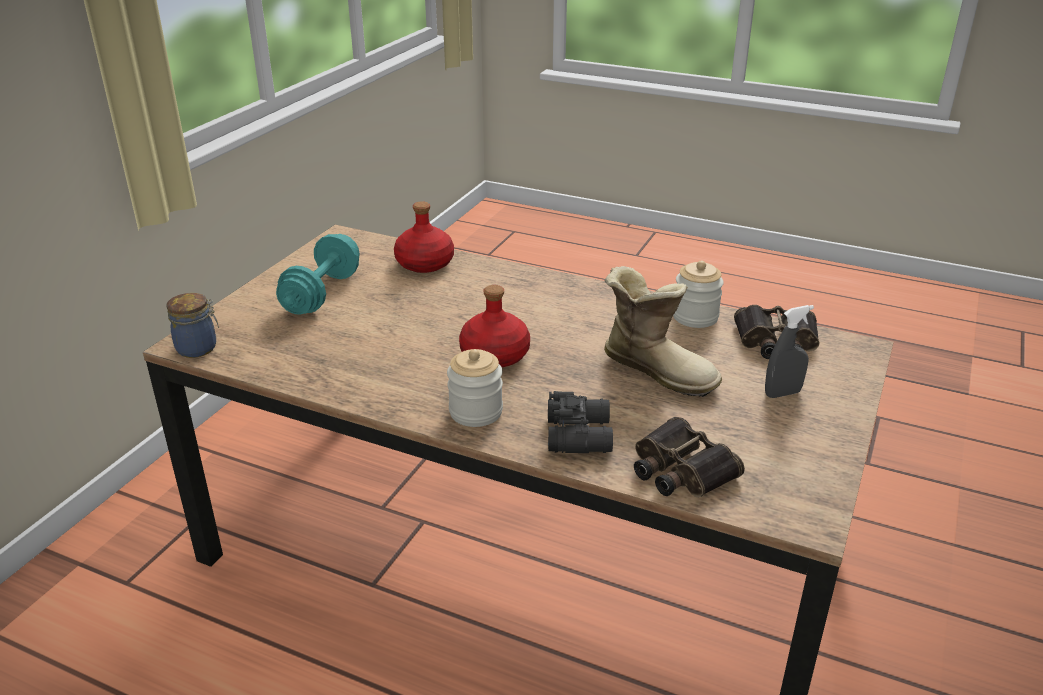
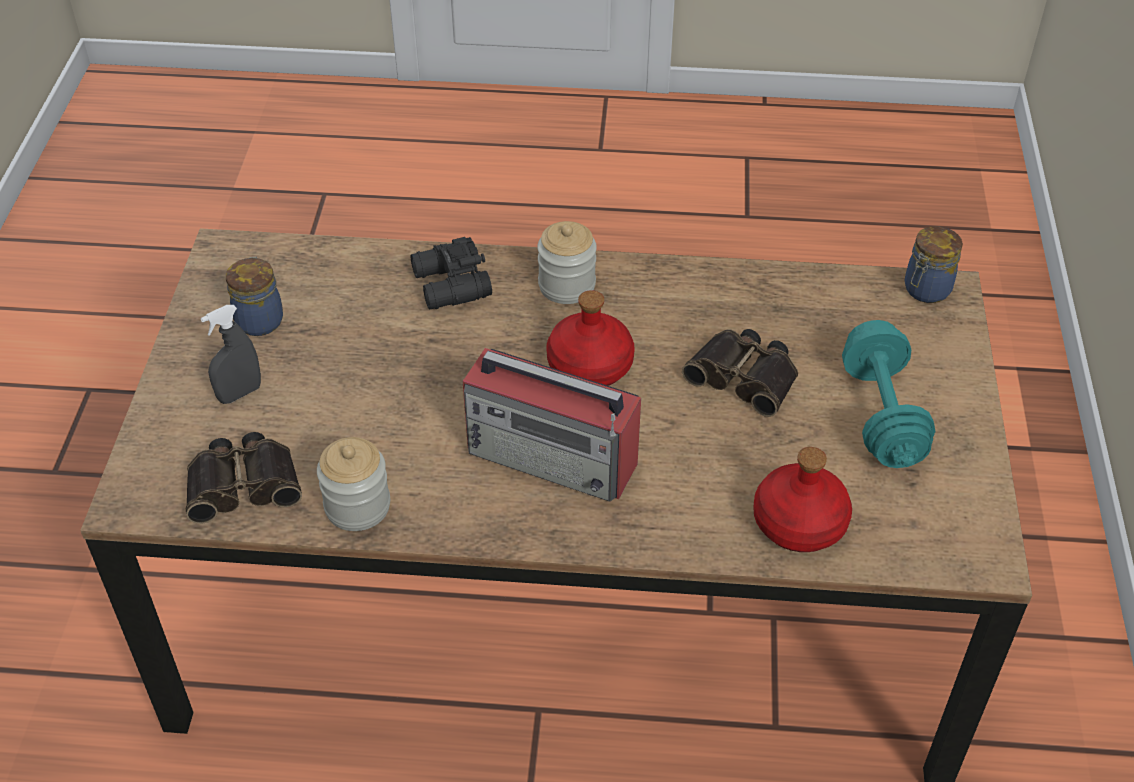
camera: 160 degrees right, 15 degrees up
(552, 314) = (553, 458): none -> radio
(658, 369) = (389, 394): boot -> none
(679, 469) = (344, 271): binoculars -> binoculars (745, 376)
(767, 445) = (260, 319): none -> jar

